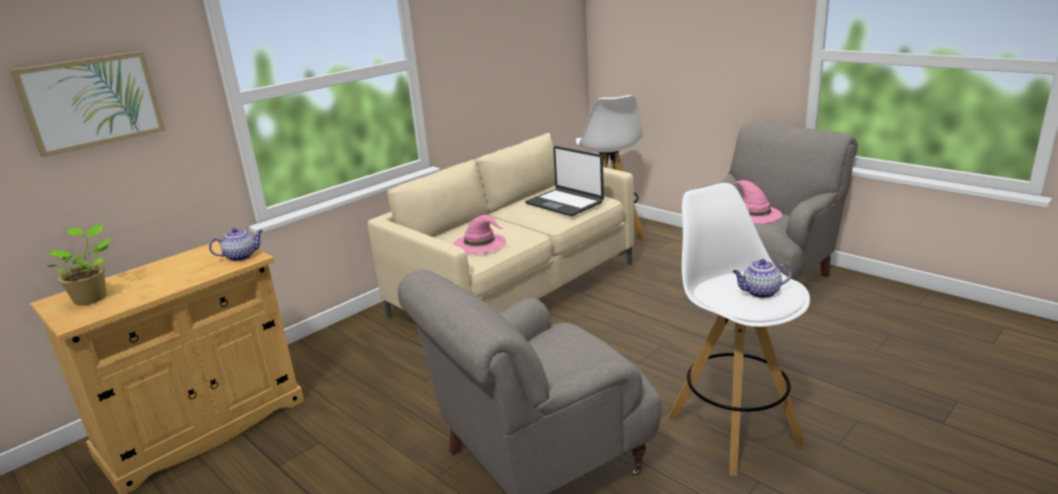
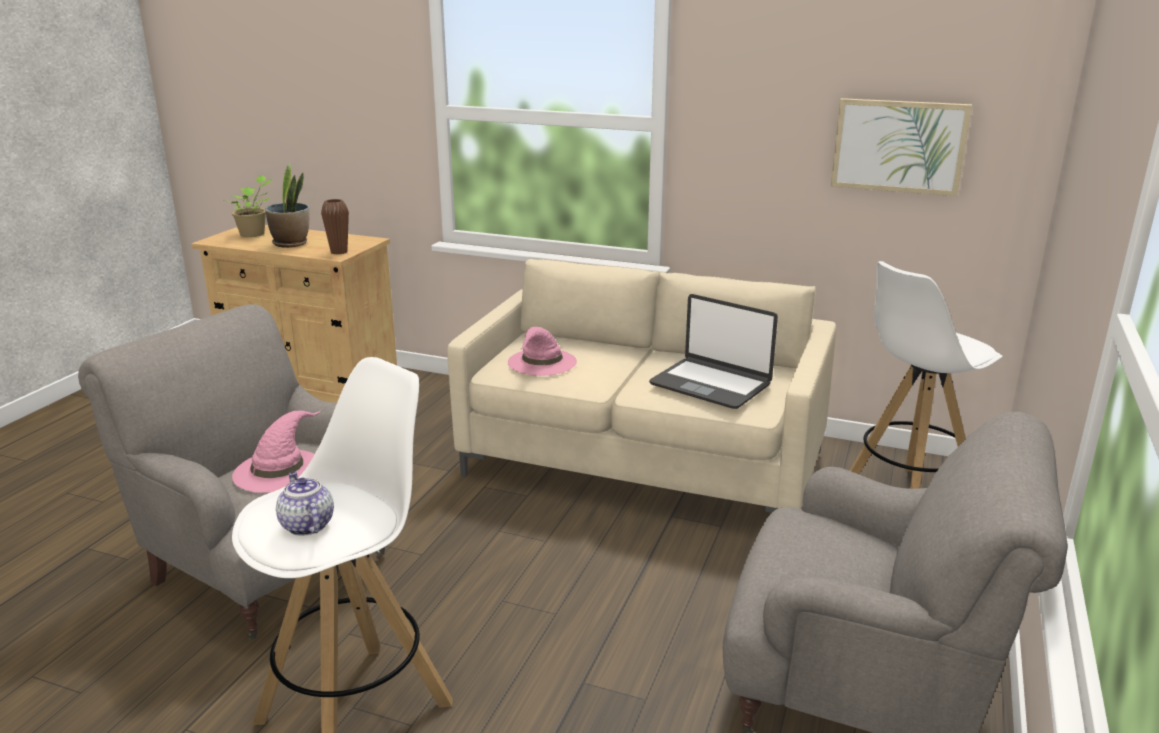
camera: 65 degrees right, 0 degrees up
(92, 102) = (331, 83): picture -> picture (898, 146)
(169, 278) = (291, 243): none -> potted plant
(241, 256) = (339, 252): teapot -> brown vase
(565, 203) = (711, 384): laptop -> laptop turned 75 degrees counterclockwise
(754, 213) = (816, 553): pink hat -> pink hat (279, 469)

